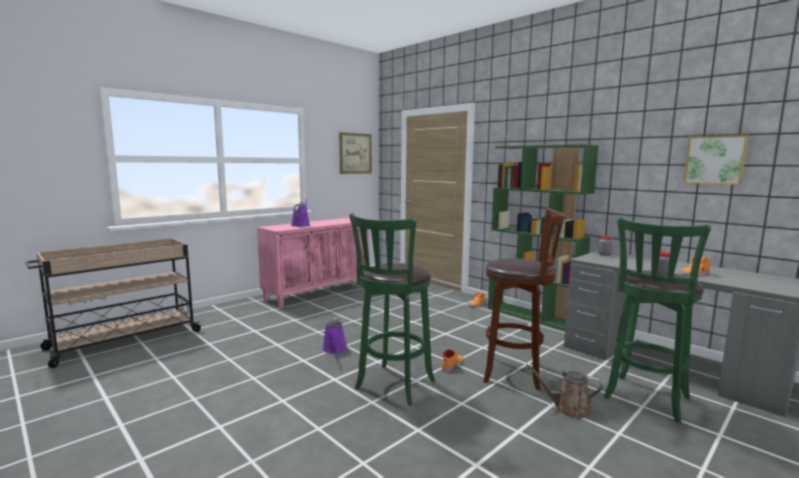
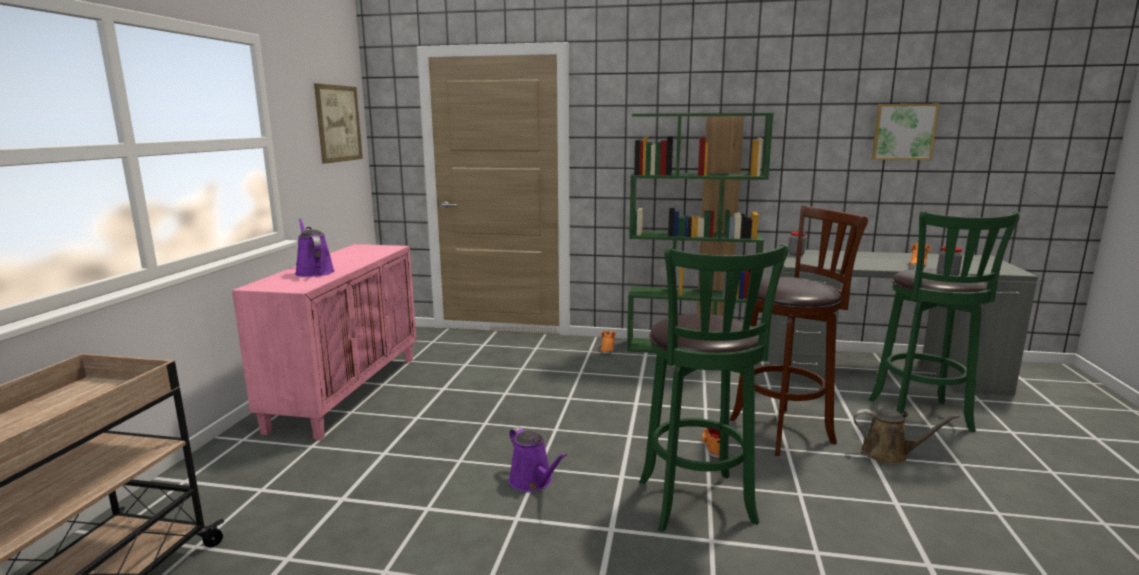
camera: 35 degrees left, 5 degrees up
(568, 408) = (889, 454): brown watering can -> brown watering can turned 135 degrees counterclockwise

